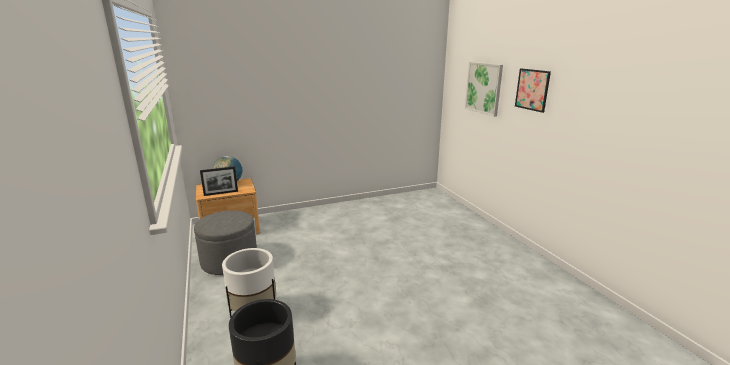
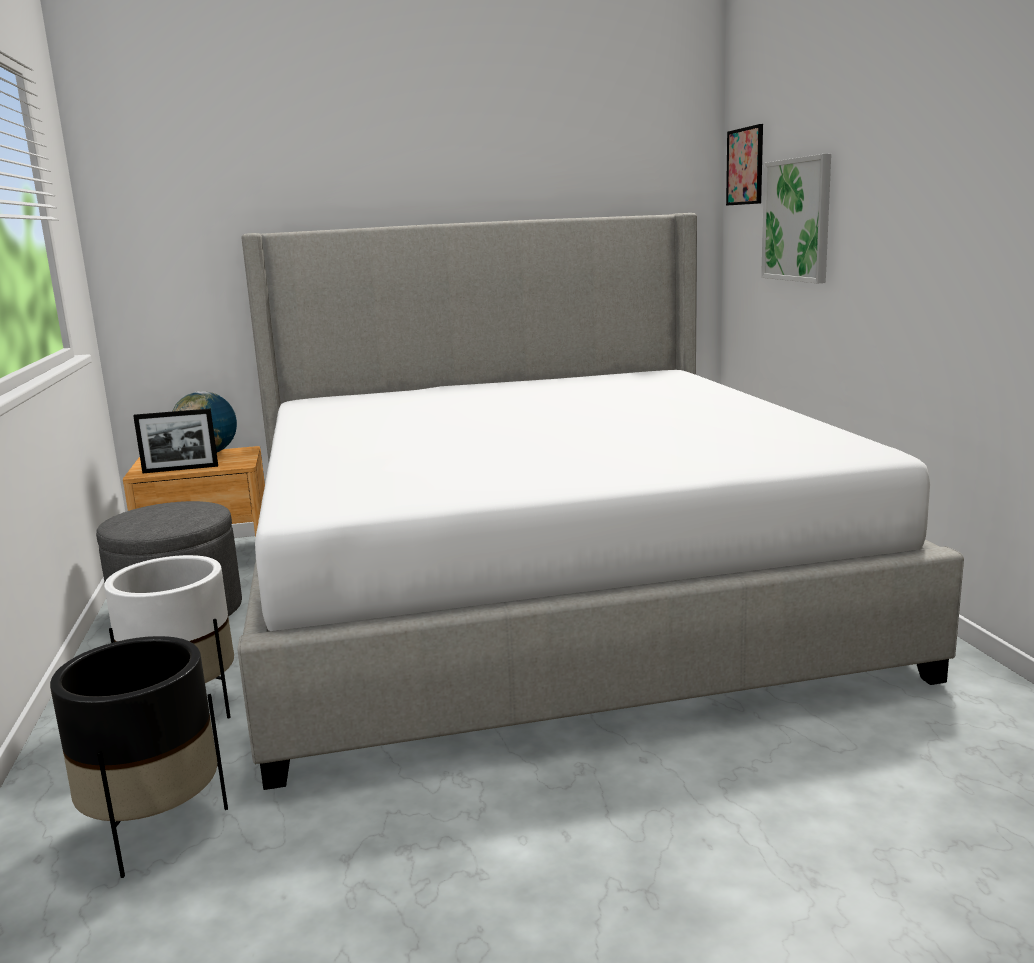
camera: 10 degrees right, 5 degrees down
(385, 245) = (540, 594): none -> bed
(532, 89) = (891, 200): picture -> picture (745, 166)

